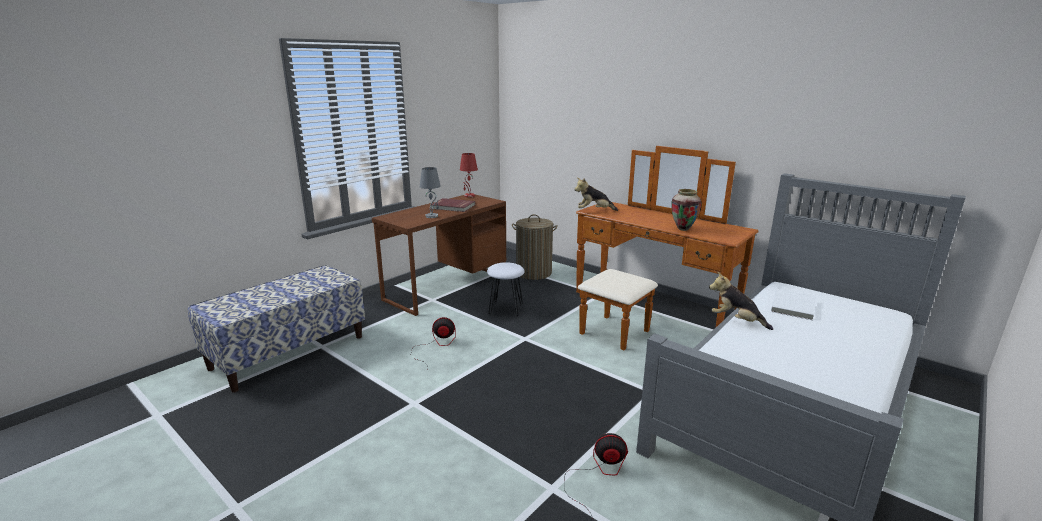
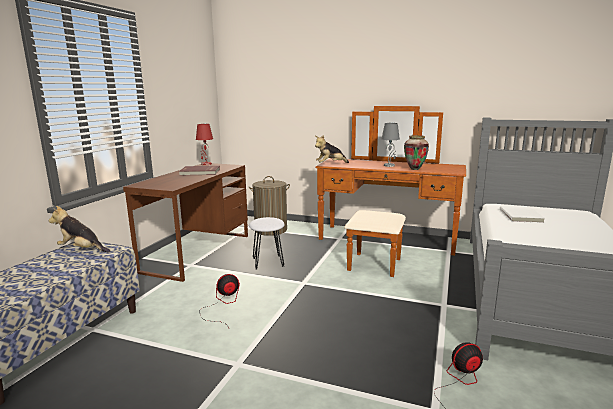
camera: 20 degrees left, 5 degrees down
(432, 216) = (187, 180): grey table lamp -> grey table lamp (389, 165)
(736, 321) = (497, 231): plush toy -> plush toy (82, 250)

